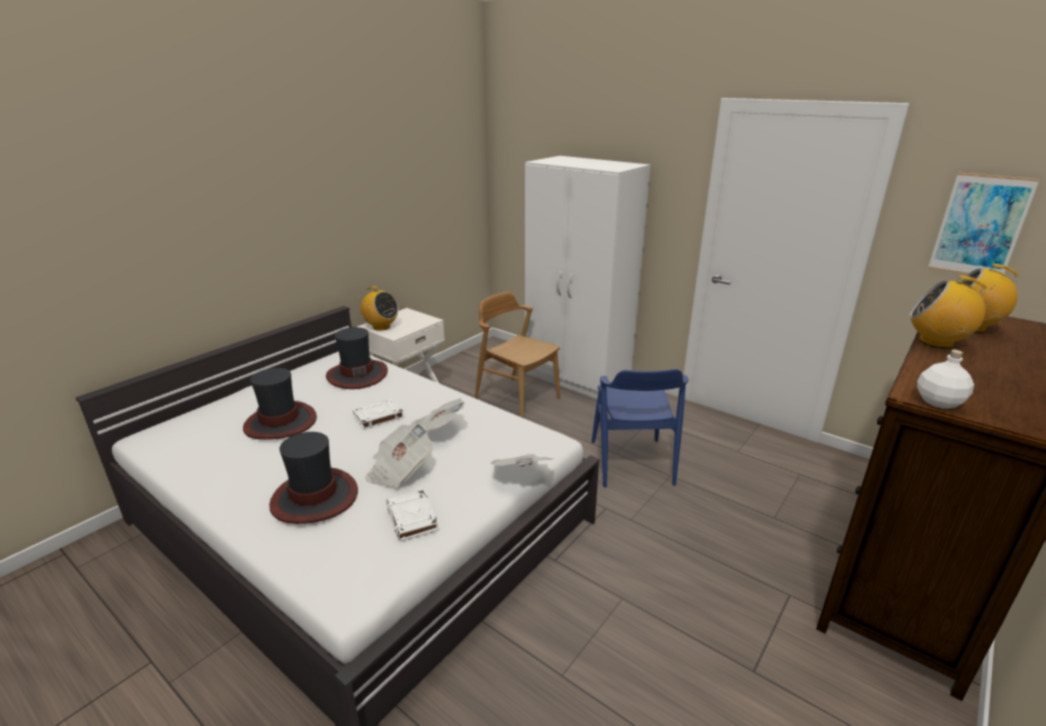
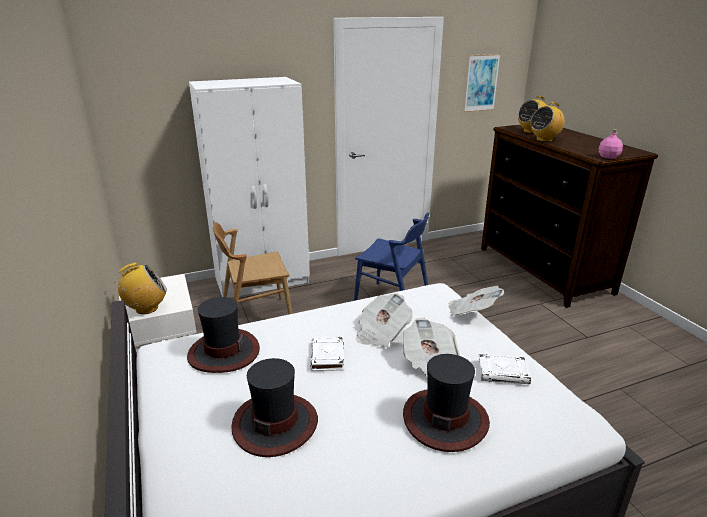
camera: 60 degrees left, 0 degrees up
(937, 402) = (608, 157): white bottle -> pink bottle

